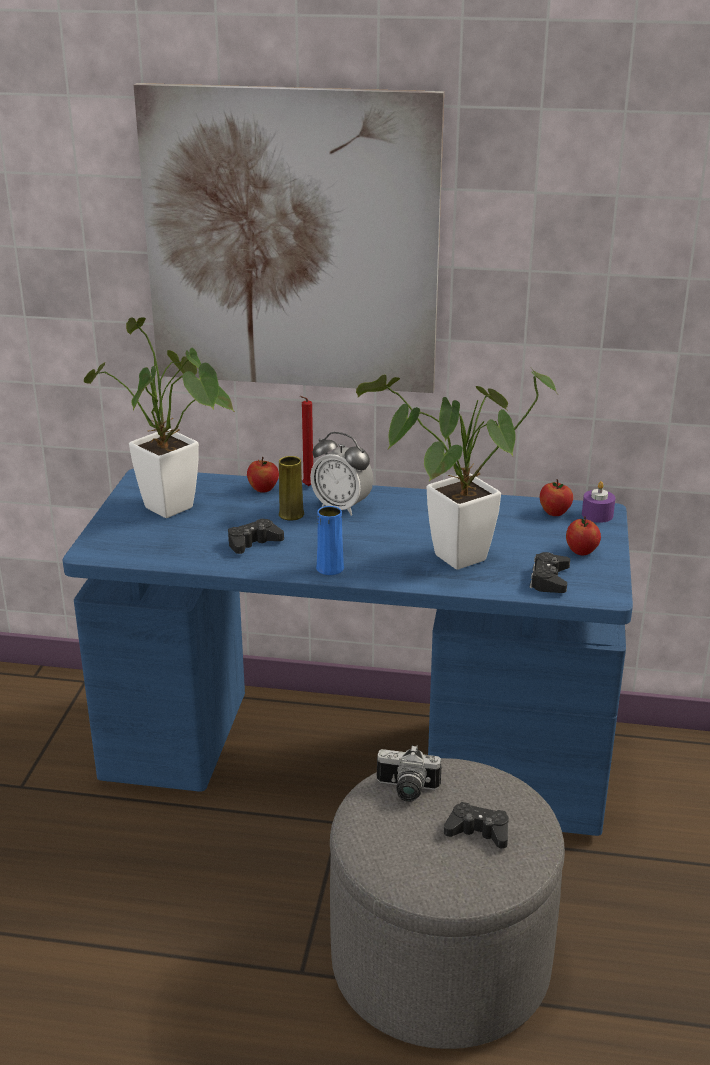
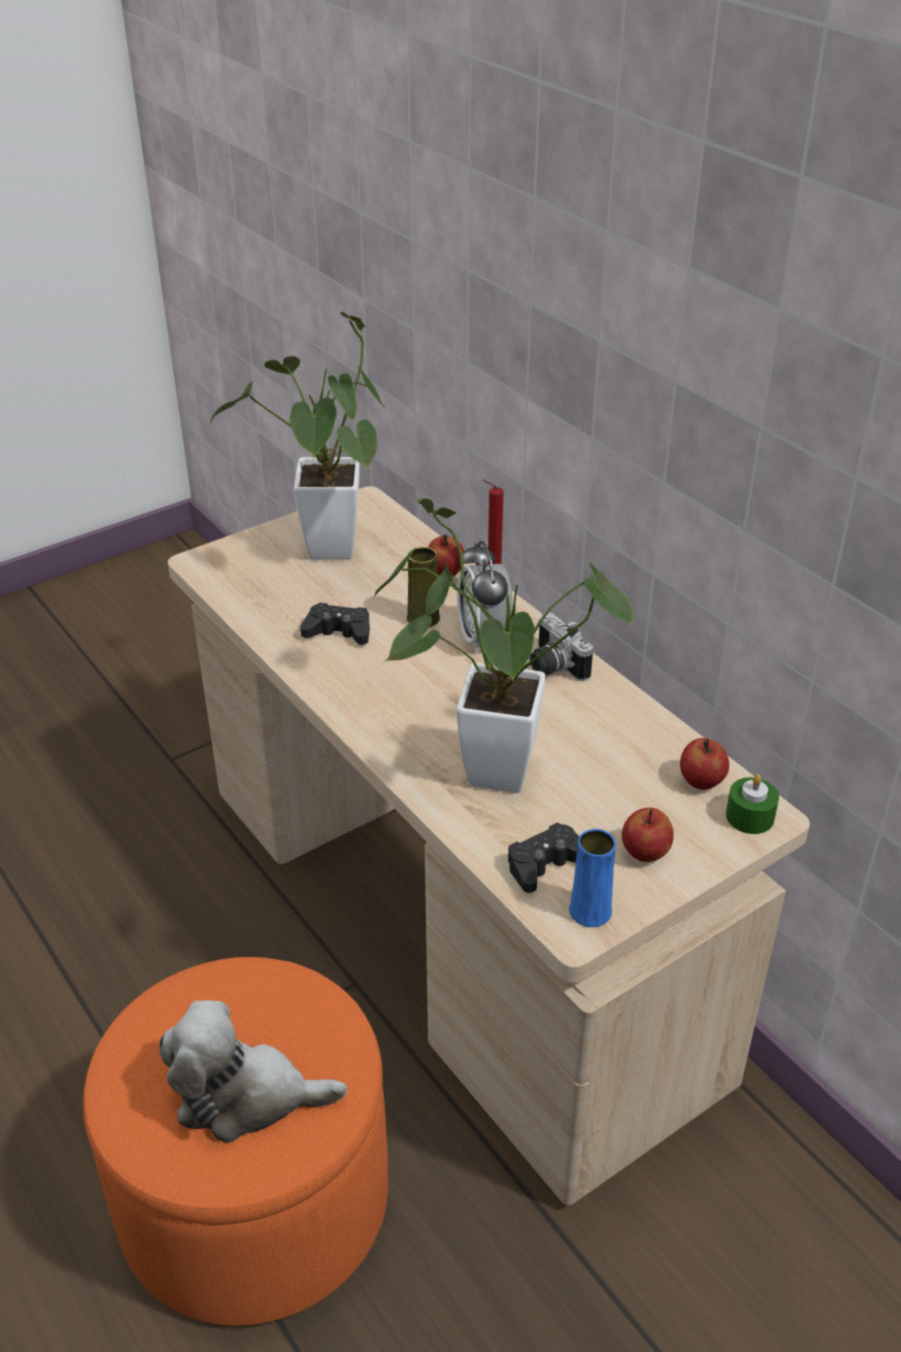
camera: 45 degrees right, 10 degrees up
(291, 242) = (517, 276): picture -> none
(330, 568) = (356, 704): blue vase -> blue vase (590, 911)
(355, 760) = (452, 929): blue desk -> beige desk
(406, 790) = (252, 998): camera -> camera (552, 666)
(440, 963) = (254, 1197): grey ottoman -> orange ottoman
(478, 832) = (246, 1096): black game controller -> plush toy
(597, 515) = (749, 816): purple candle -> green candle

